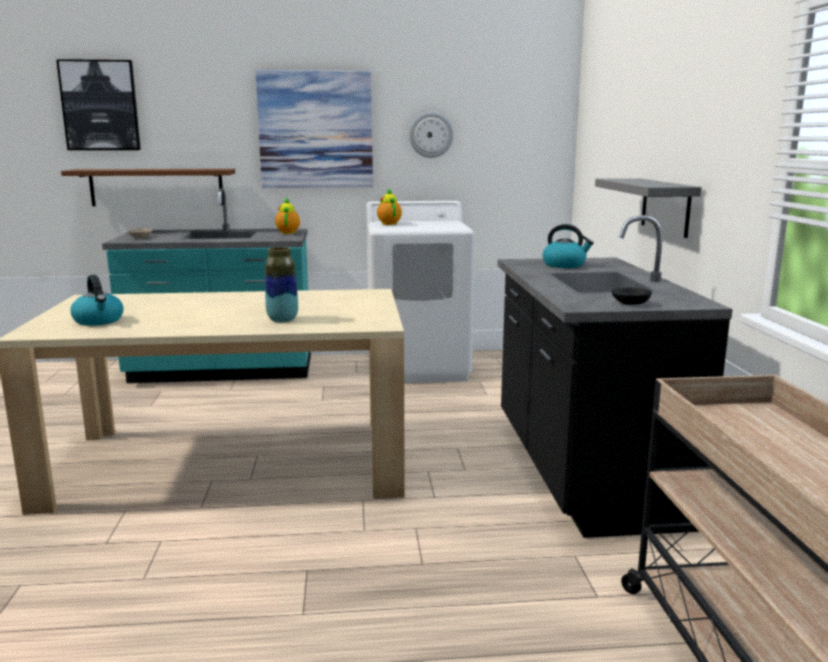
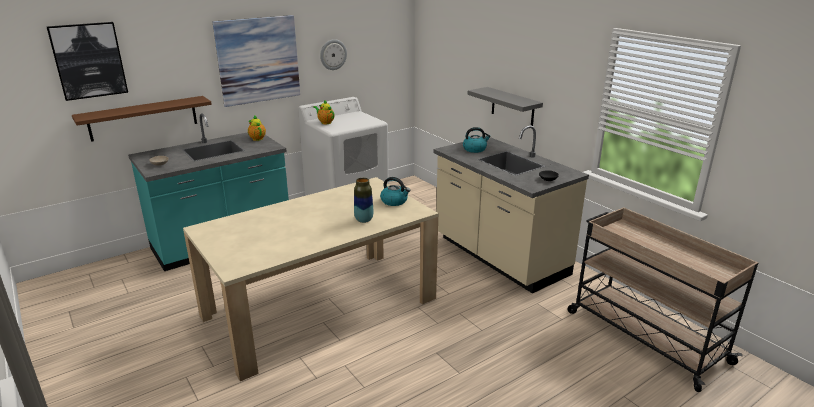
camera: 30 degrees left, 10 degrees up
(99, 321) = (255, 248): kettle -> kettle (394, 201)
(582, 470) = (499, 257): black counter -> beige counter

